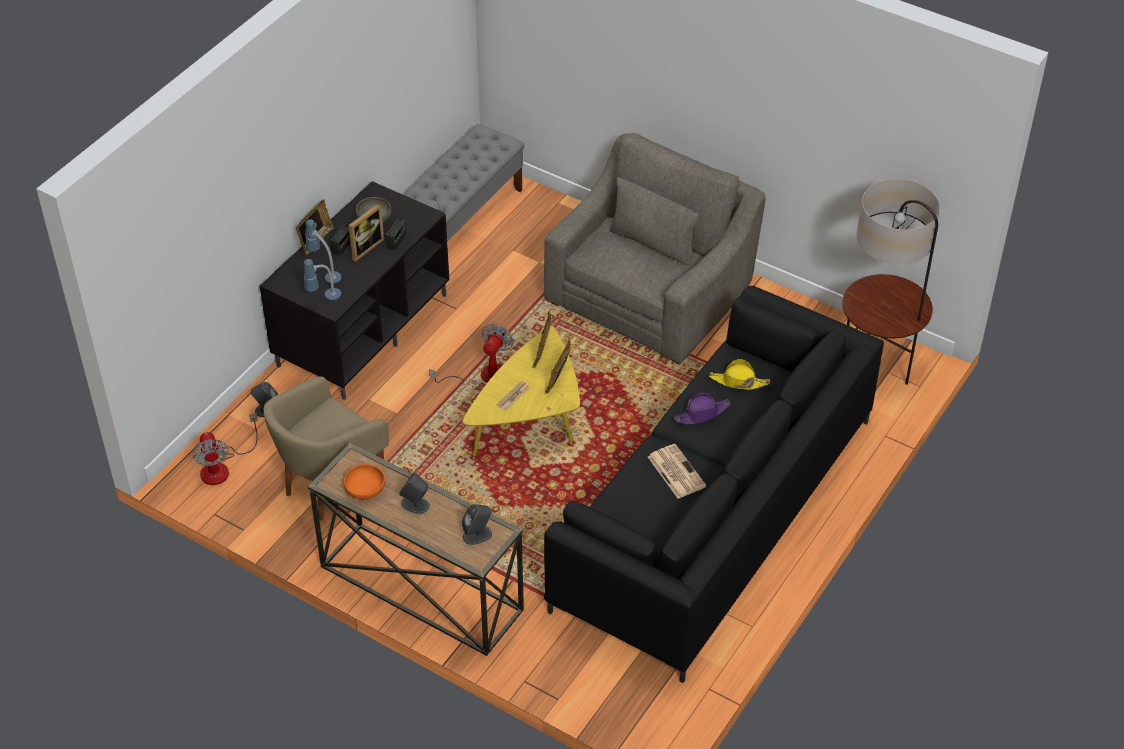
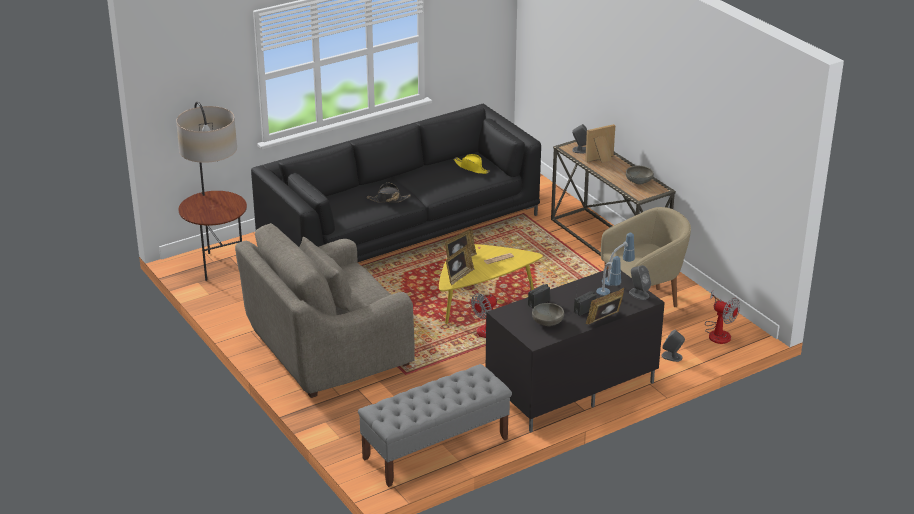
camera: 155 degrees left, 15 degrees down
(222, 467) = (718, 332): fan -> fan turned 120 degrees clockwise
(364, 247) = (567, 305): picture frame -> picture frame (601, 160)
(365, 490) = (638, 181): orange bowl -> grey bowl
(415, 504) = (610, 169): grey speaker -> grey speaker (638, 294)
(675, 471) = (430, 180): newspaper -> none
(702, 414) = (388, 199): purple hat -> black hat
(738, 381) = (349, 207): yellow hat -> yellow hat (471, 168)

